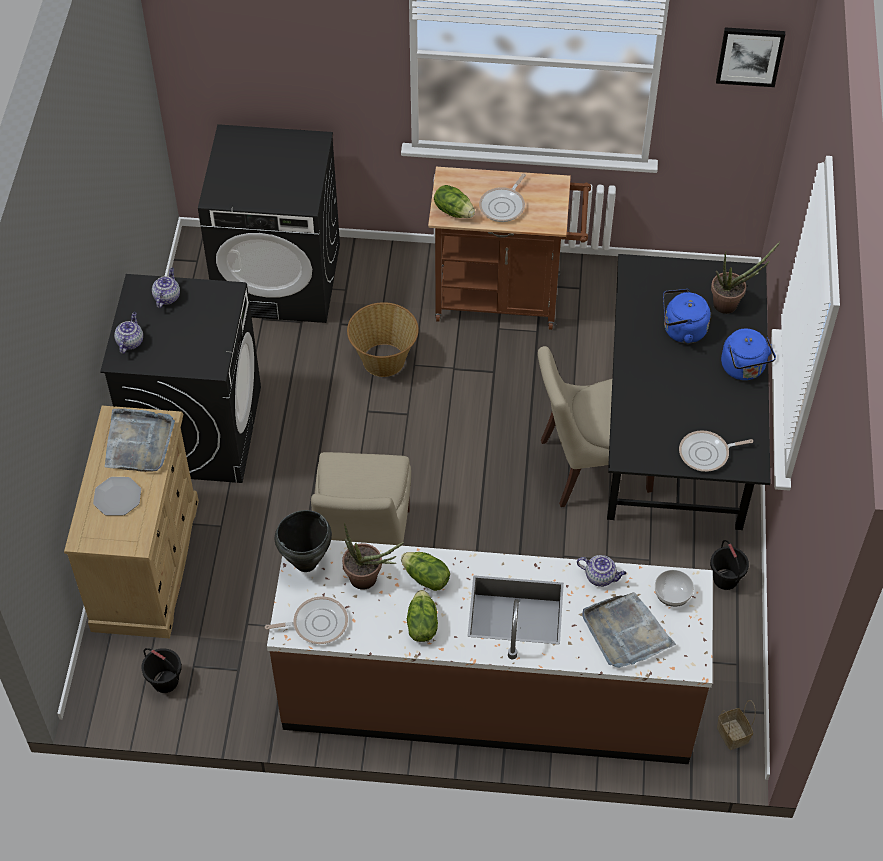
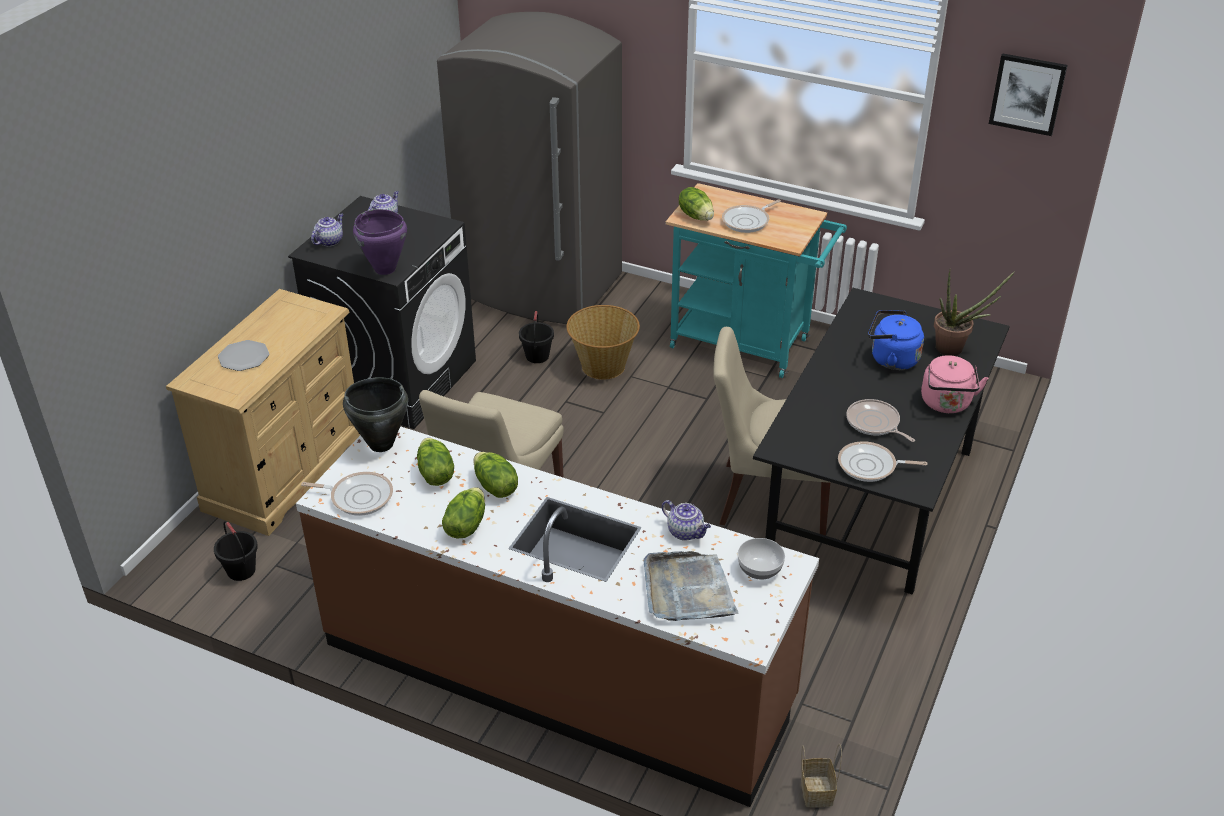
camera: 20 degrees right, 15 degrees down
(139, 442) = (292, 322): grey tray -> none
(203, 363) = (385, 269): none -> purple cooking pot
(279, 279) = (540, 287): black washing machine -> grey fridge
(369, 580) = (435, 474): potted plant -> lettuce
(506, 298) = (748, 345): brown cart -> turquoise cart
(694, 407) = (874, 423): none -> frying pan
(725, 579) = (873, 635): black bucket -> black bucket (537, 356)
(744, 369) = (946, 404): blue kettle -> pink kettle

